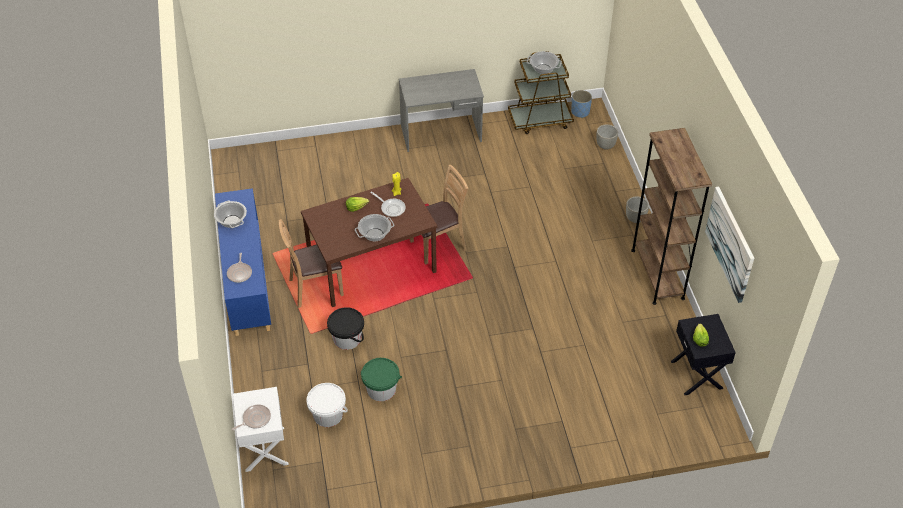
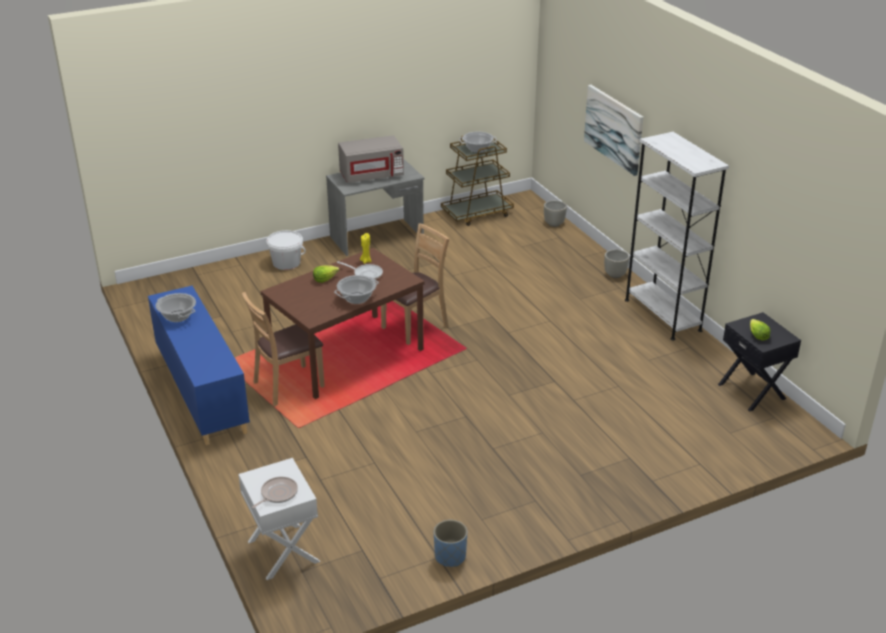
camera: 15 degrees left, 15 degrees down
(240, 273) = (204, 360): frying pan -> none
(328, 415) = (351, 502): white bucket -> white bucket (286, 263)
(347, 338) = (345, 425): black bucket -> none
(381, 389) = (406, 466): green bucket -> none
(438, 85) = (371, 175): none -> grey microwave
(580, 112) = (515, 202): blue planter -> blue planter (450, 556)
(657, 274) = (662, 315): brown bookcase -> white bookcase
(730, 244) = (769, 218): picture -> picture (614, 129)

